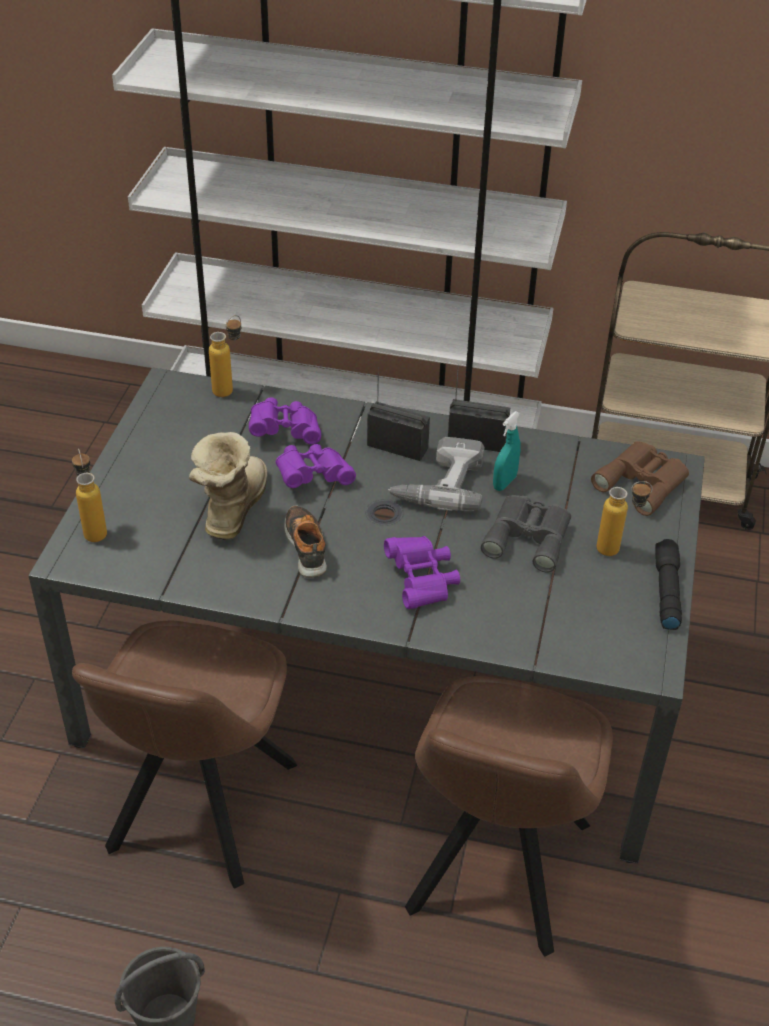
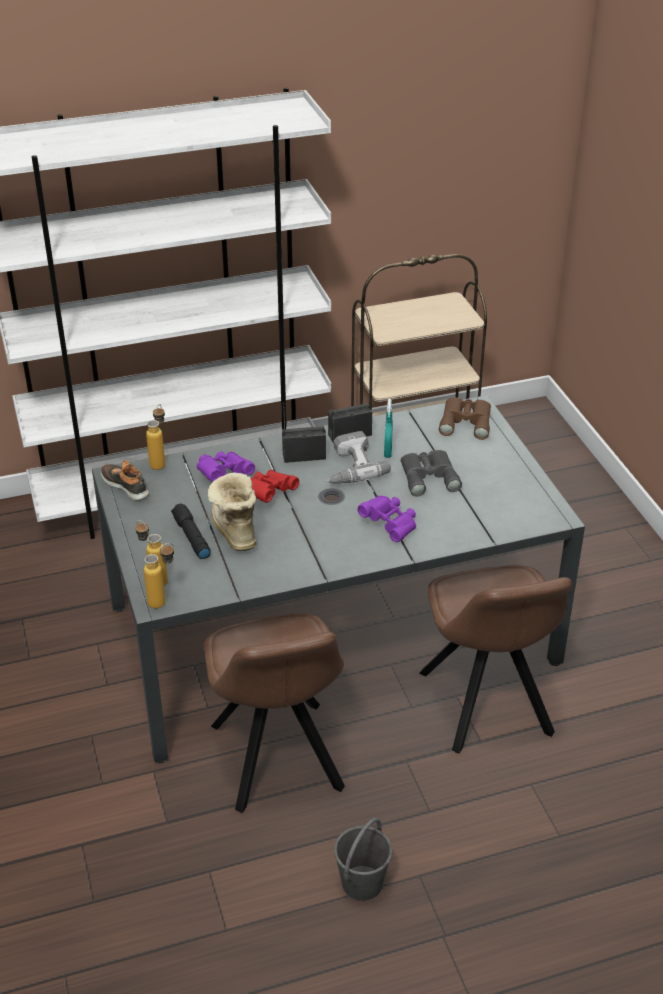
camera: 30 degrees left, 5 degrees down
(307, 547) = (303, 534): shoe -> shoe (126, 486)
(313, 477) = (268, 493): purple binoculars -> red binoculars
(617, 550) = (484, 463): bottle -> bottle (163, 601)
(665, 591) = (529, 474): black flashlight -> black flashlight (191, 537)

